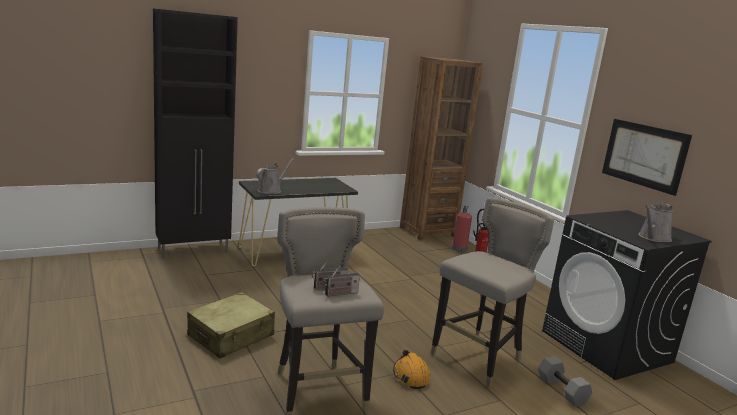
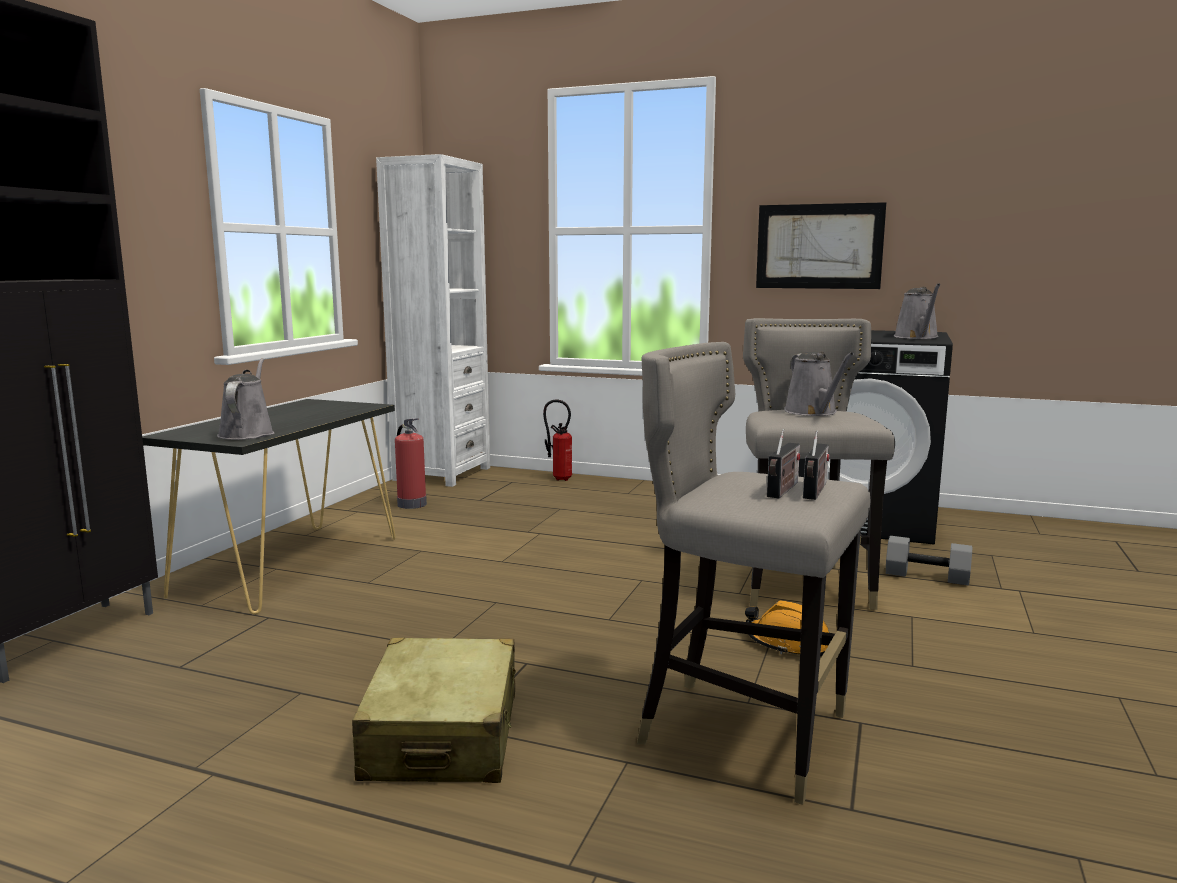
camera: 40 degrees left, 5 degrees down
(427, 231) = (442, 474): brown bookcase -> white bookcase
(459, 249) = (523, 480): fire extinguisher -> fire extinguisher (411, 504)
(494, 262) = (813, 412): none -> grey watering can

